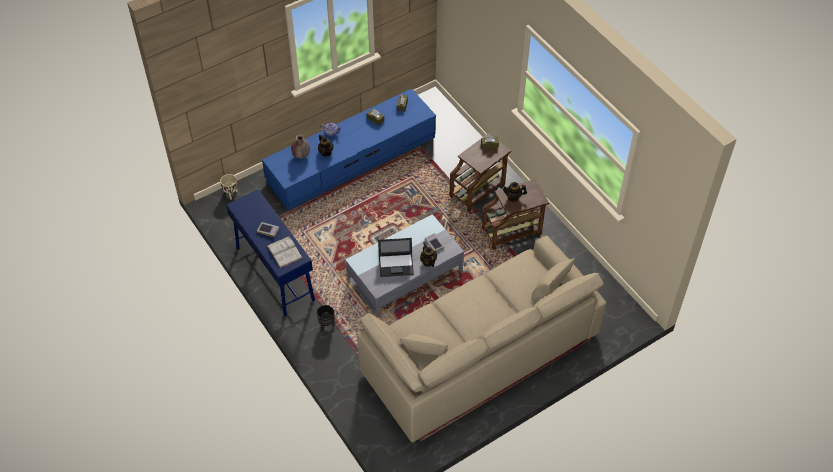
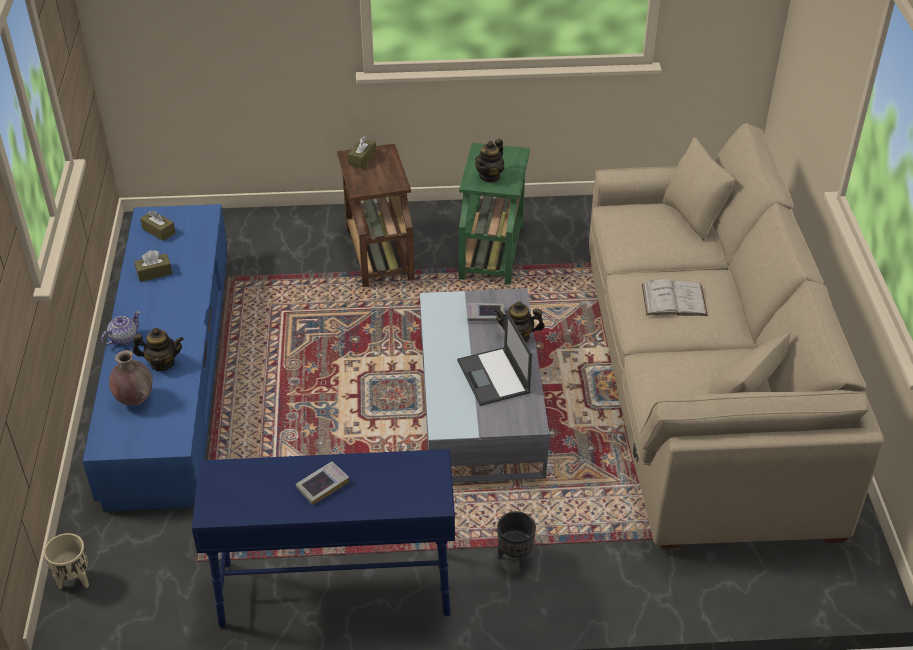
camera: 60 degrees left, 10 degrees down
(284, 252) = (398, 481): white book -> white book (674, 299)
(396, 265) = (494, 377): laptop -> laptop turned 135 degrees clockwise
(513, 231) = (492, 250): brown side table -> green side table

